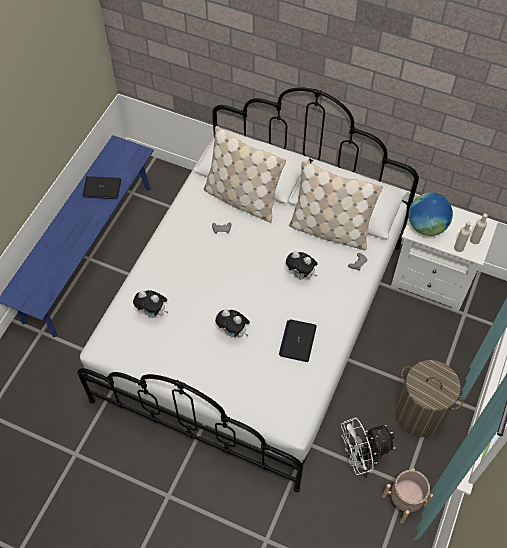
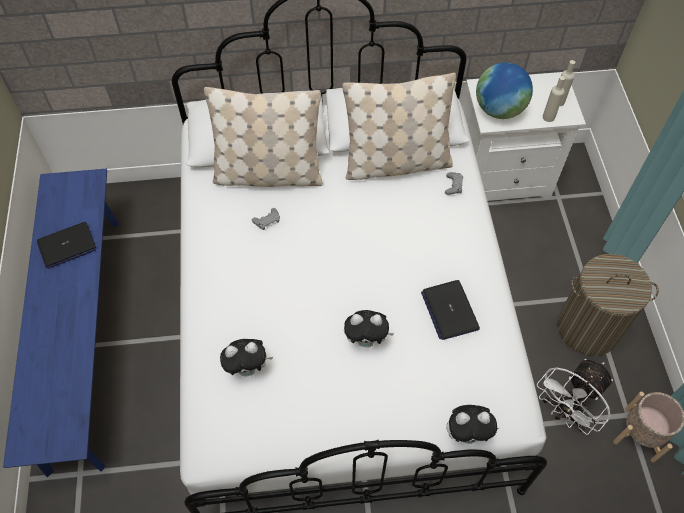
camera: 30 degrees left, 0 degrees up
(301, 275) = (399, 230): plush toy -> plush toy (467, 434)

